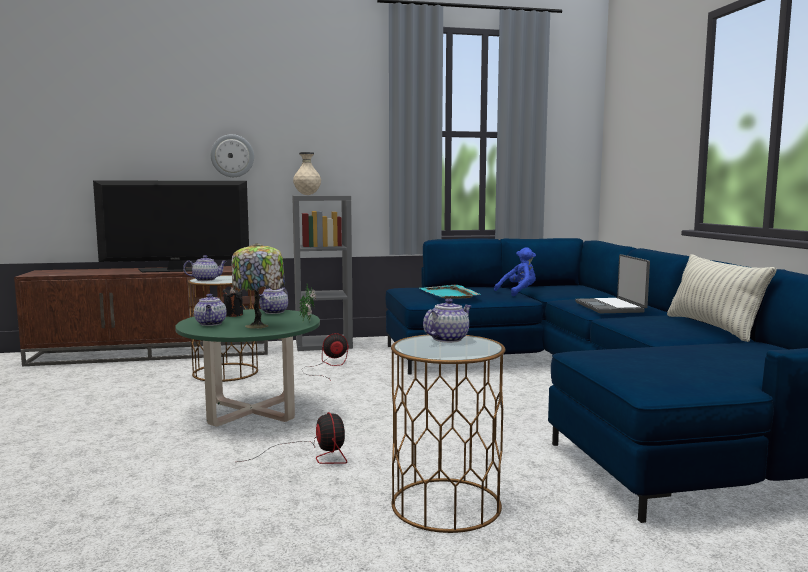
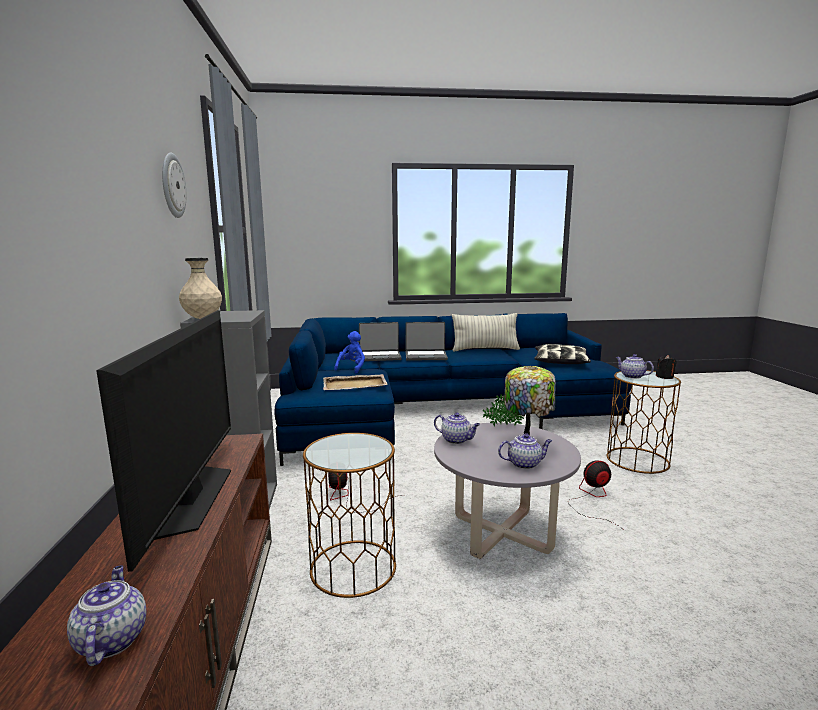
camera: 85 degrees left, 5 degrees up
(206, 280) = (357, 457): teapot -> teapot (111, 640)
(232, 156) = (129, 269): wall clock -> wall clock (172, 185)
(233, 315) = (473, 458): black candle -> black candle (664, 377)
(252, 411) = (501, 533): green coffee table -> grey coffee table
(449, 294) = (355, 384): turquoise tray -> beige tray
(518, 292) = (352, 368): blue plush toy -> blue plush toy turned 45 degrees clockwise
(584, 296) = (380, 357): none -> laptop
(670, 358) = (560, 362): none -> pillow

